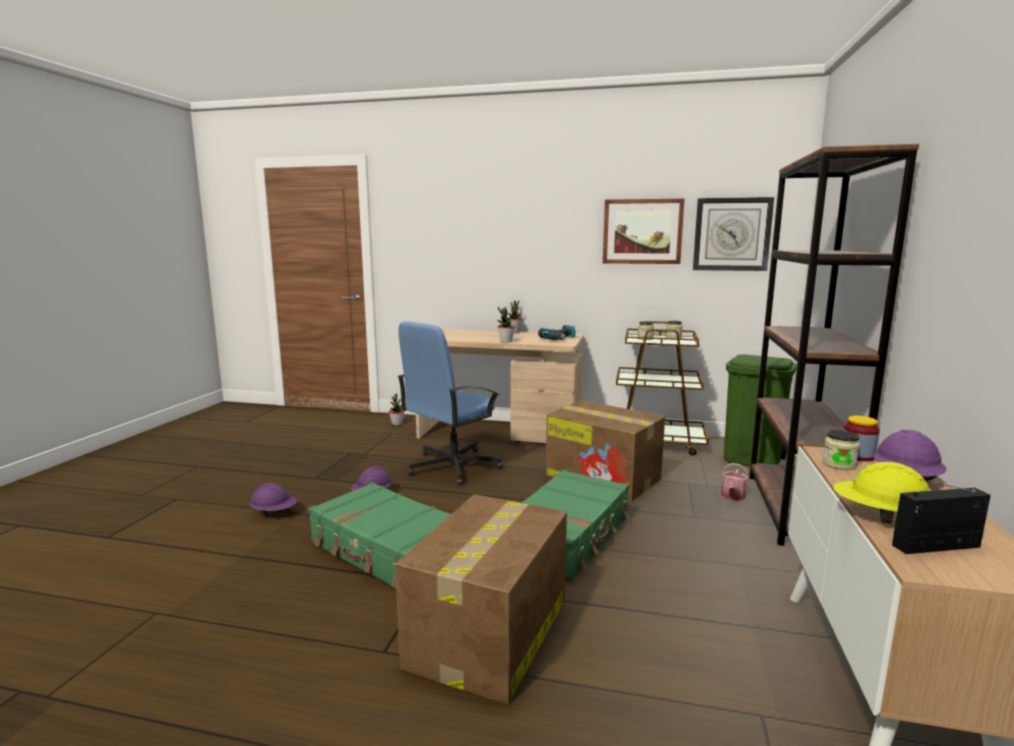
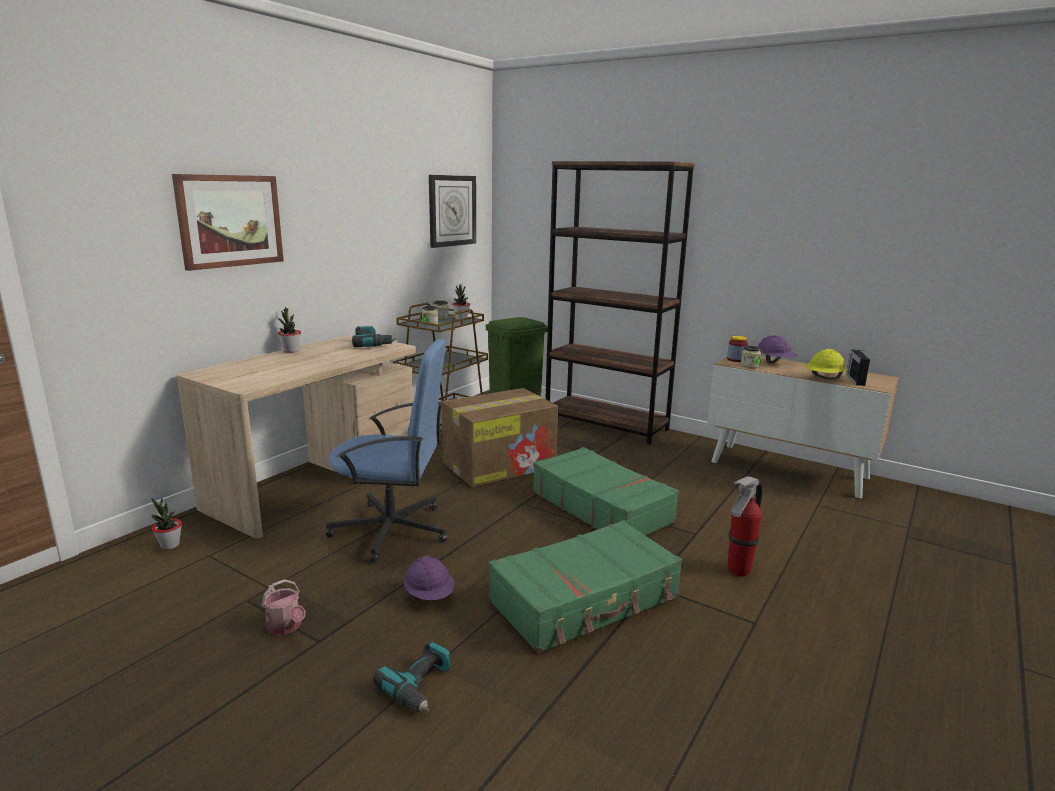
camera: 70 degrees left, 5 degrees up
(274, 513) = (420, 686): purple hard hat -> power drill
(452, 467) = (393, 530): blue office chair -> blue office chair turned 60 degrees counterclockwise
(488, 635) = (738, 570): cardboard box -> fire extinguisher
(506, 341) = (345, 361): potted plant -> potted plant (461, 319)
(642, 231) = (392, 209): picture -> picture (230, 221)
(732, 497) = (573, 433): watering can -> watering can (286, 627)

